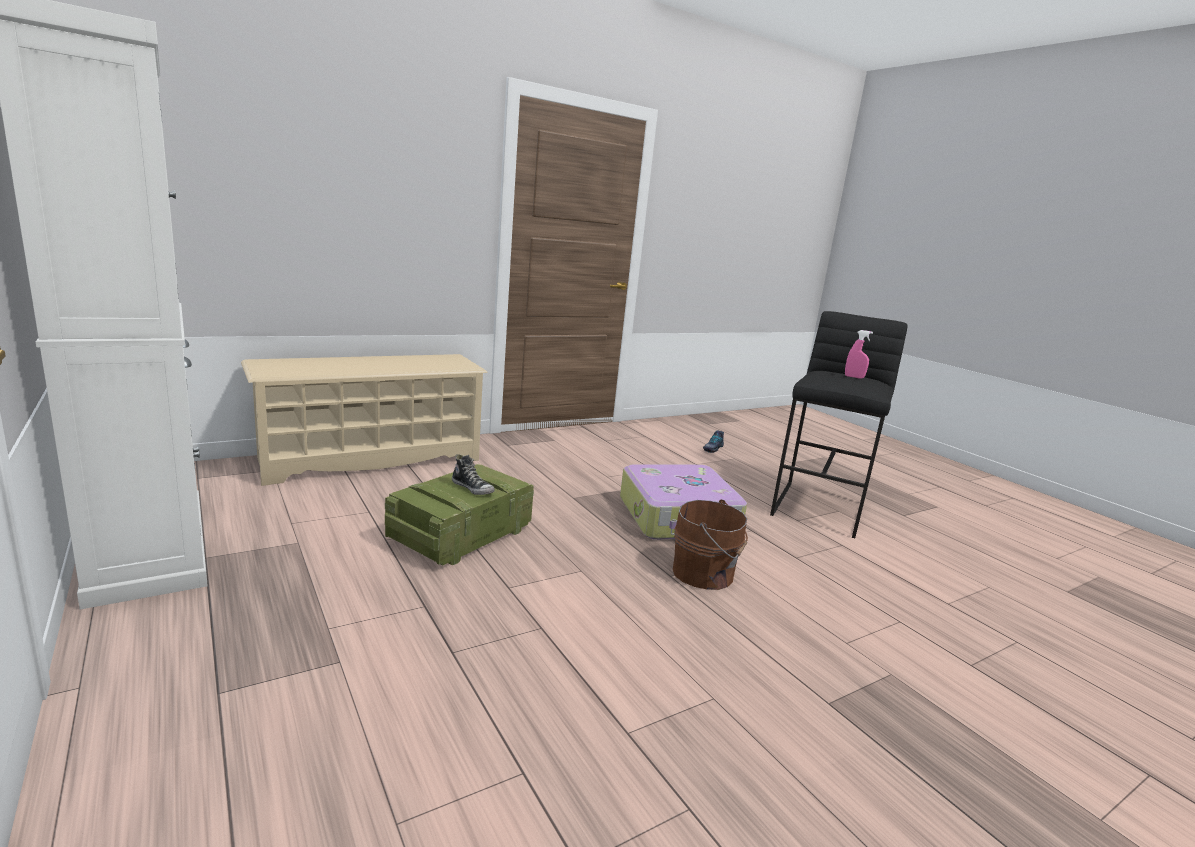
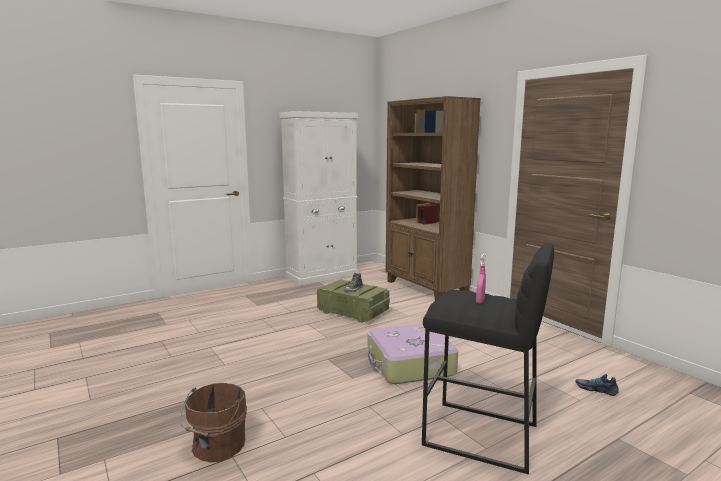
camera: 90 degrees right, 5 degrees down
(371, 459) = (426, 288): beige shoe rack -> brown bookcase
(706, 574) = (332, 369): brown bucket -> brown bucket (217, 446)

